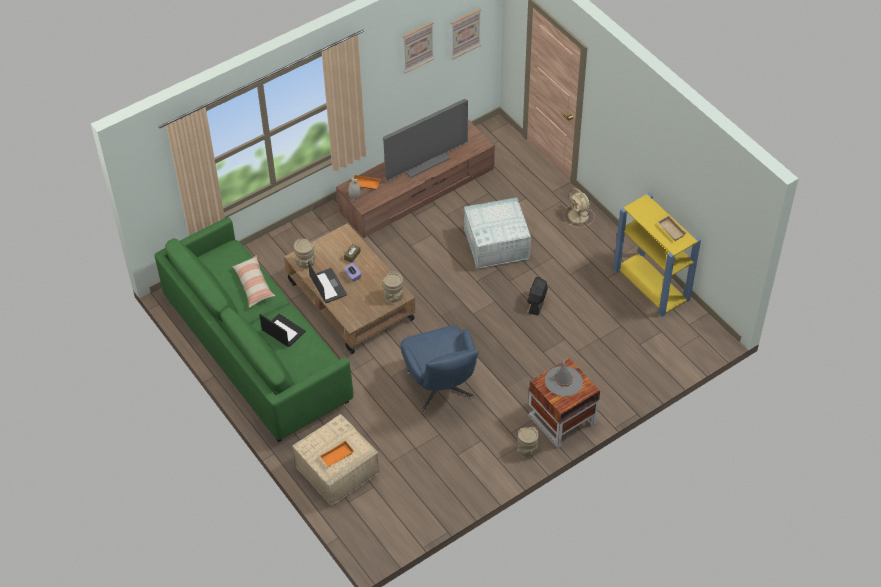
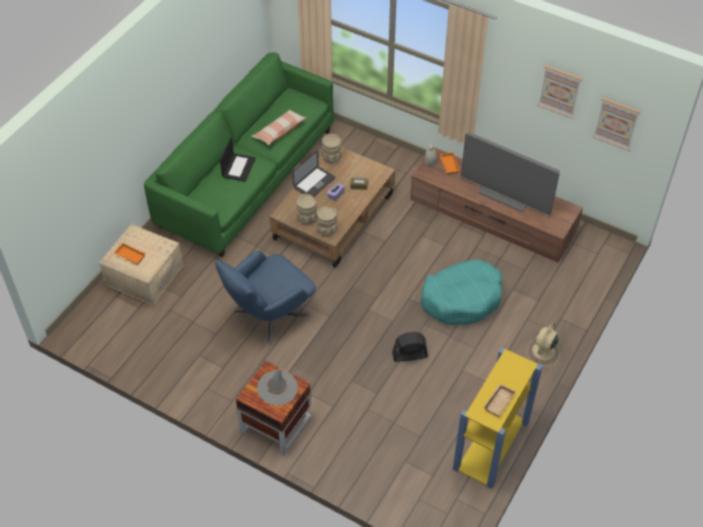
camera: 65 degrees right, 0 degrees up
(496, 246) = (462, 298): white ottoman -> turquoise dog bed
(527, 451) = (226, 408): beige vase -> beige vase (307, 219)

